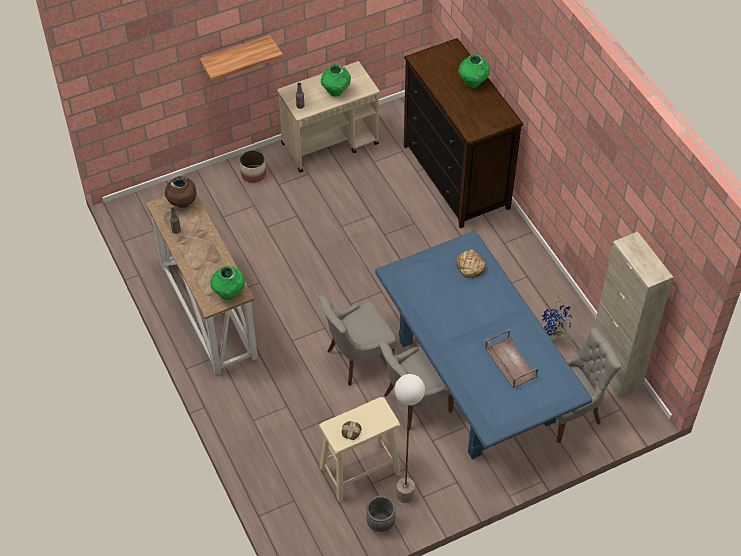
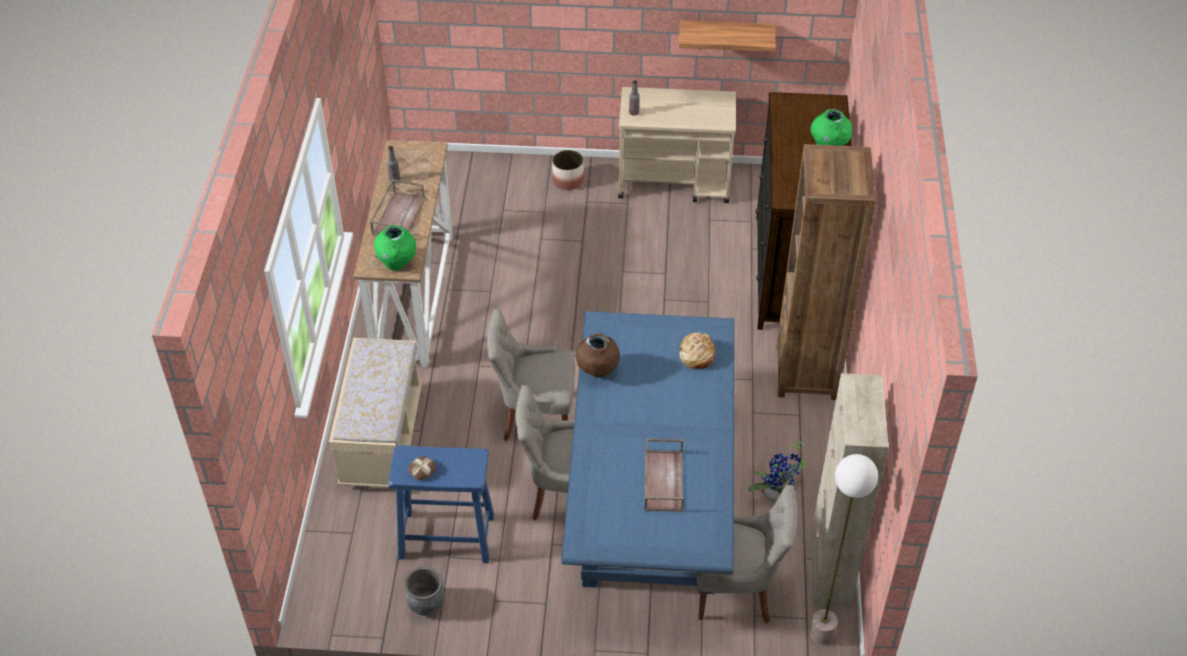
camera: 30 degrees right, 5 degrees down
(182, 203) = (423, 155): brown vase -> brown vase (597, 371)
(200, 257) = (398, 215): none -> brown tray
(236, 55) = (575, 22): shelf -> shelf (726, 35)
(264, 425) = (381, 439): none -> beige bench
(335, 91) = (685, 112): green vase -> none
(359, 470) = (446, 536): beige stool -> blue stool
(405, 494) = (476, 587): floor lamp -> floor lamp (822, 633)
(511, 244) = (807, 371): none -> brown bookcase

